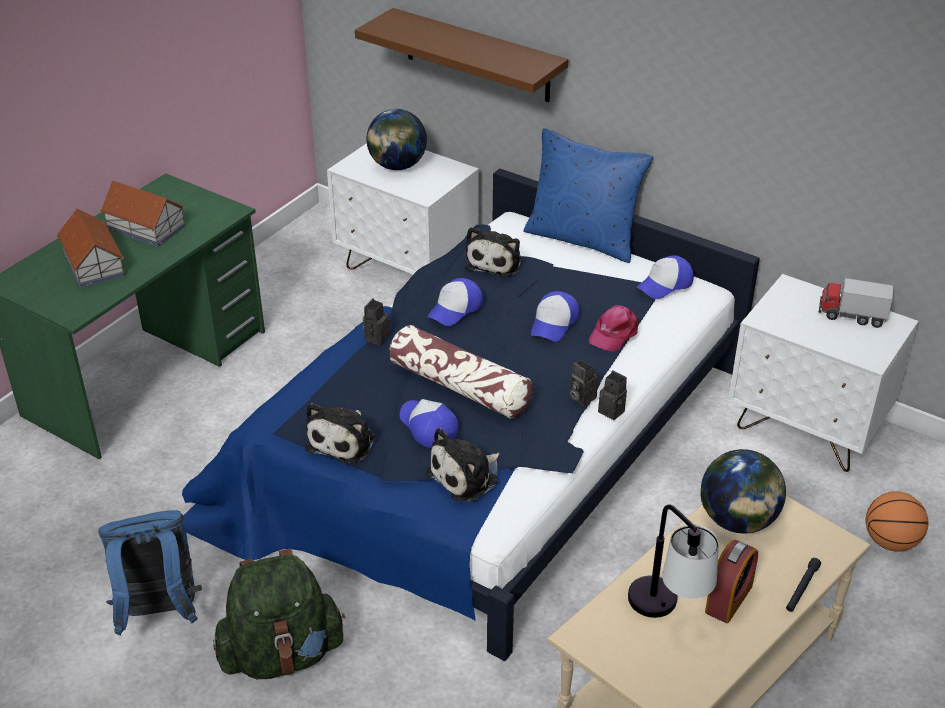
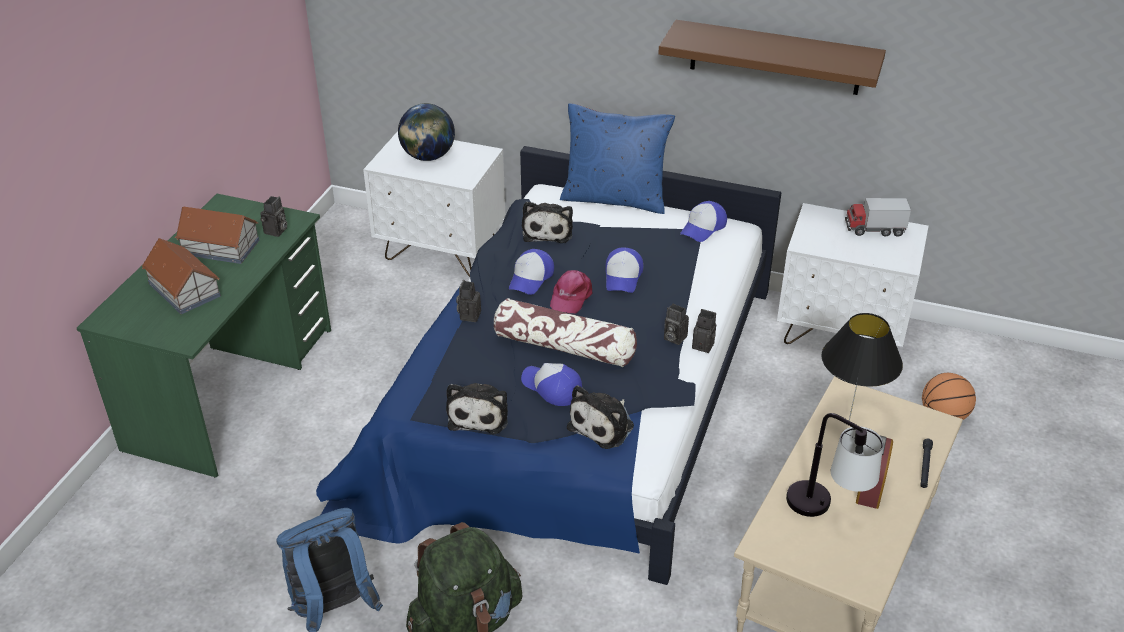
camera: 15 degrees left, 0 degrees up
(205, 220) = (276, 231): none -> camera
(477, 56) = (496, 45): brown shelf -> brown shelf (775, 57)
(613, 333) = (677, 277): pink cap -> pink cap (570, 297)
(737, 521) = (849, 420): globe -> black table lamp

